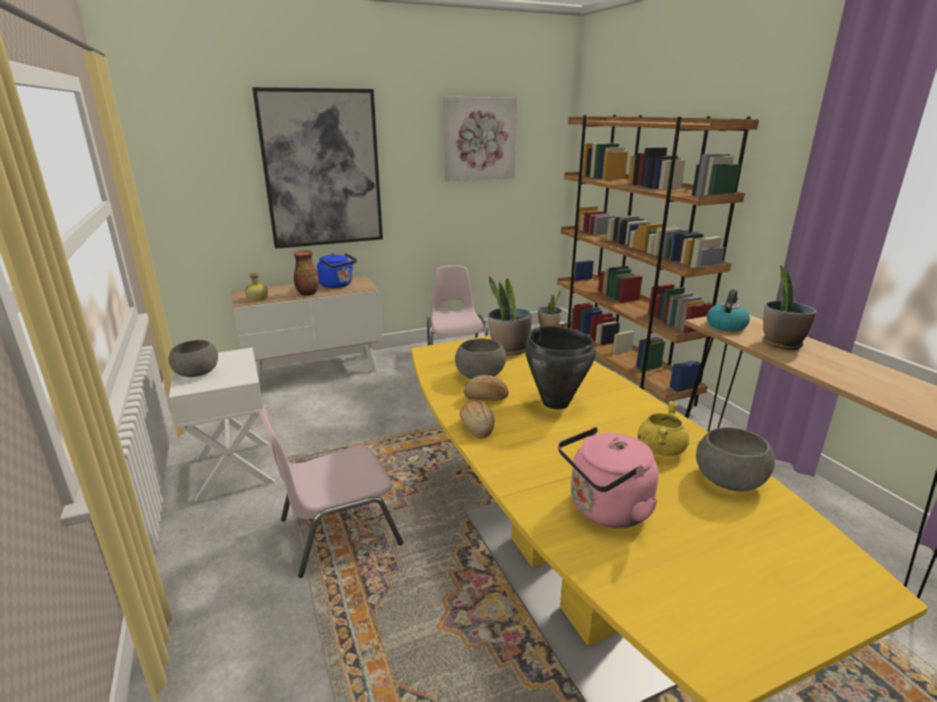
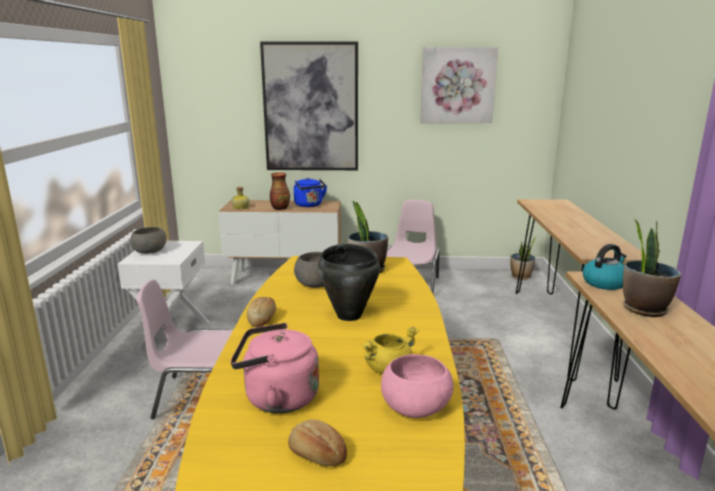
camera: 25 degrees right, 5 degrees down
(486, 398) = (298, 301): bread -> bread (316, 455)
(619, 374) = (559, 330): brown bookcase -> brown console table
(728, 479) = (416, 406): grey bowl -> pink bowl

